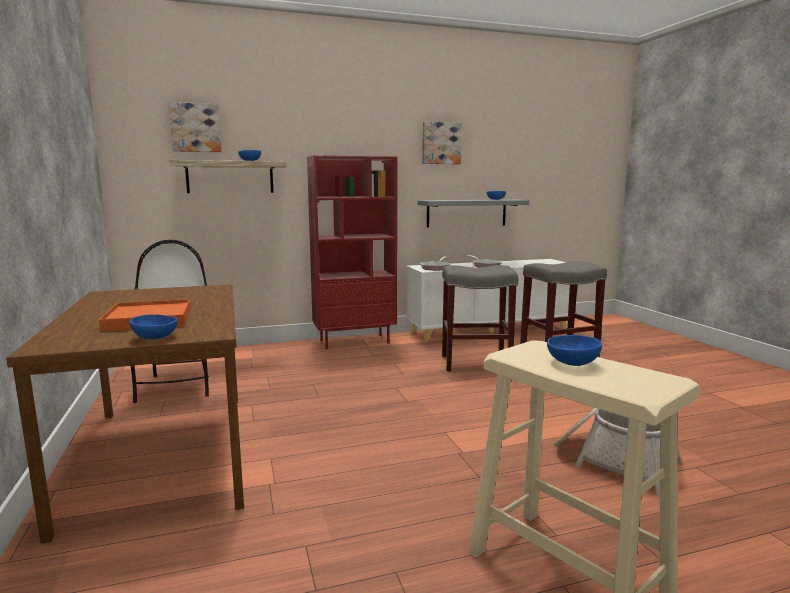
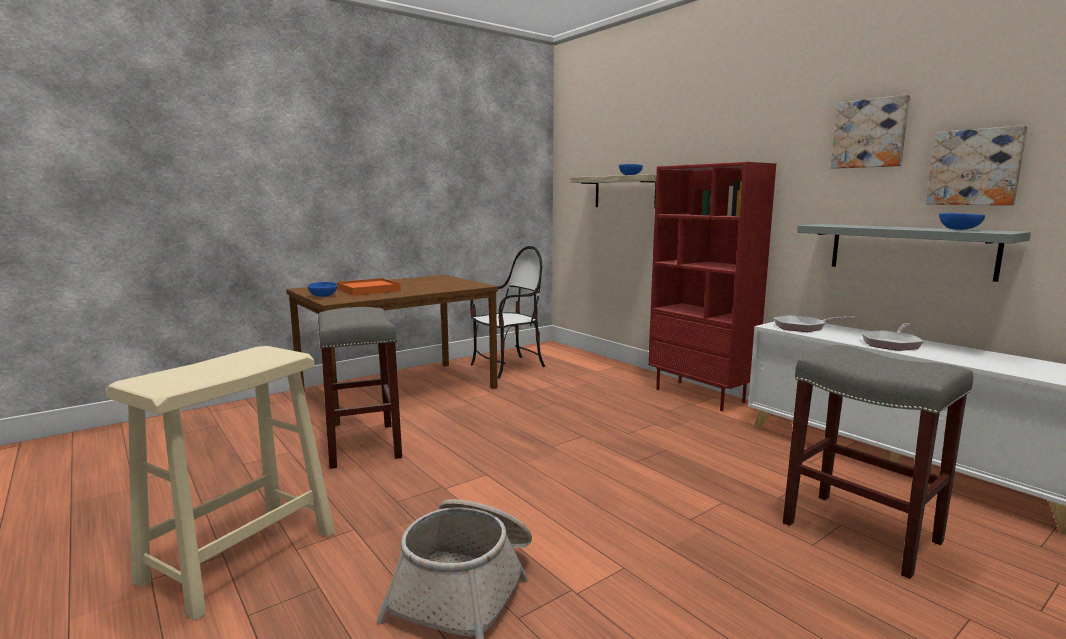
camera: 70 degrees right, 0 degrees up
(195, 128) = (606, 145): picture -> picture (975, 167)
(476, 363) = (723, 468): grey stool -> grey stool (363, 445)
(571, 363) = (233, 364): blue bowl -> none

